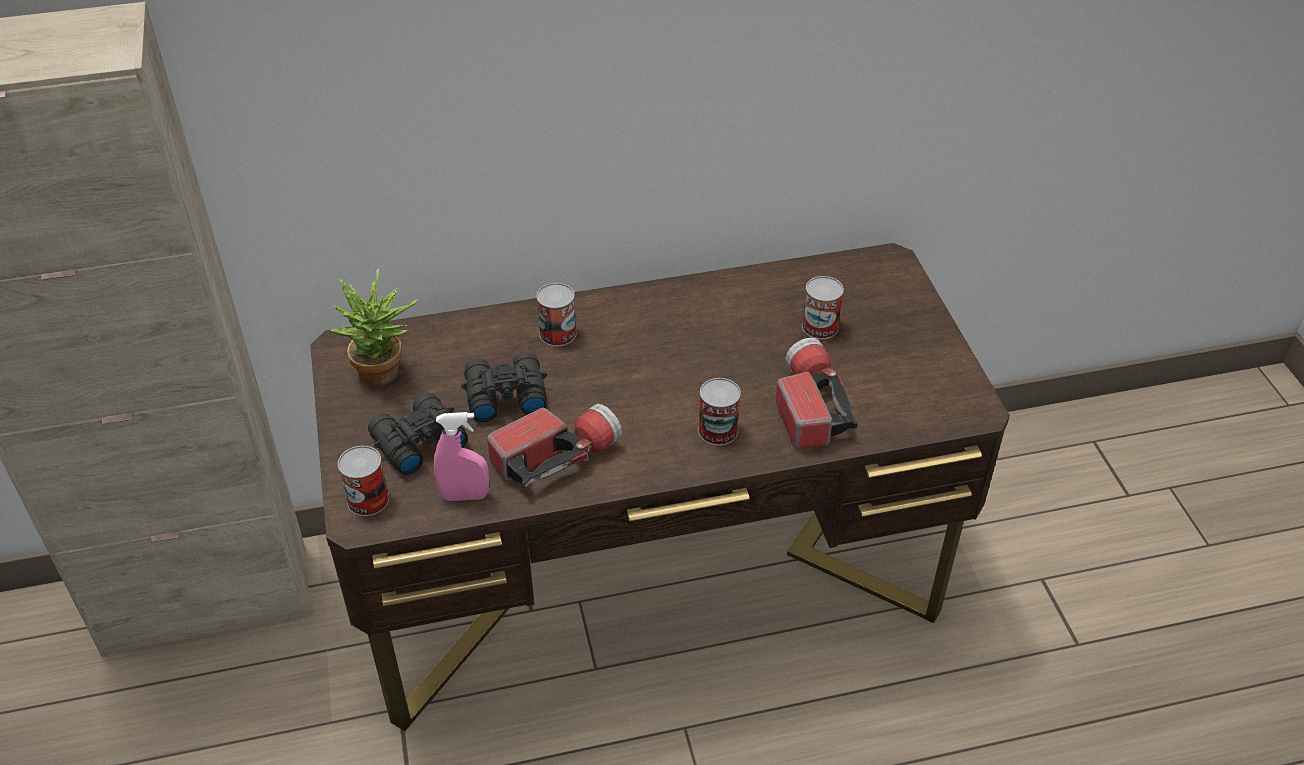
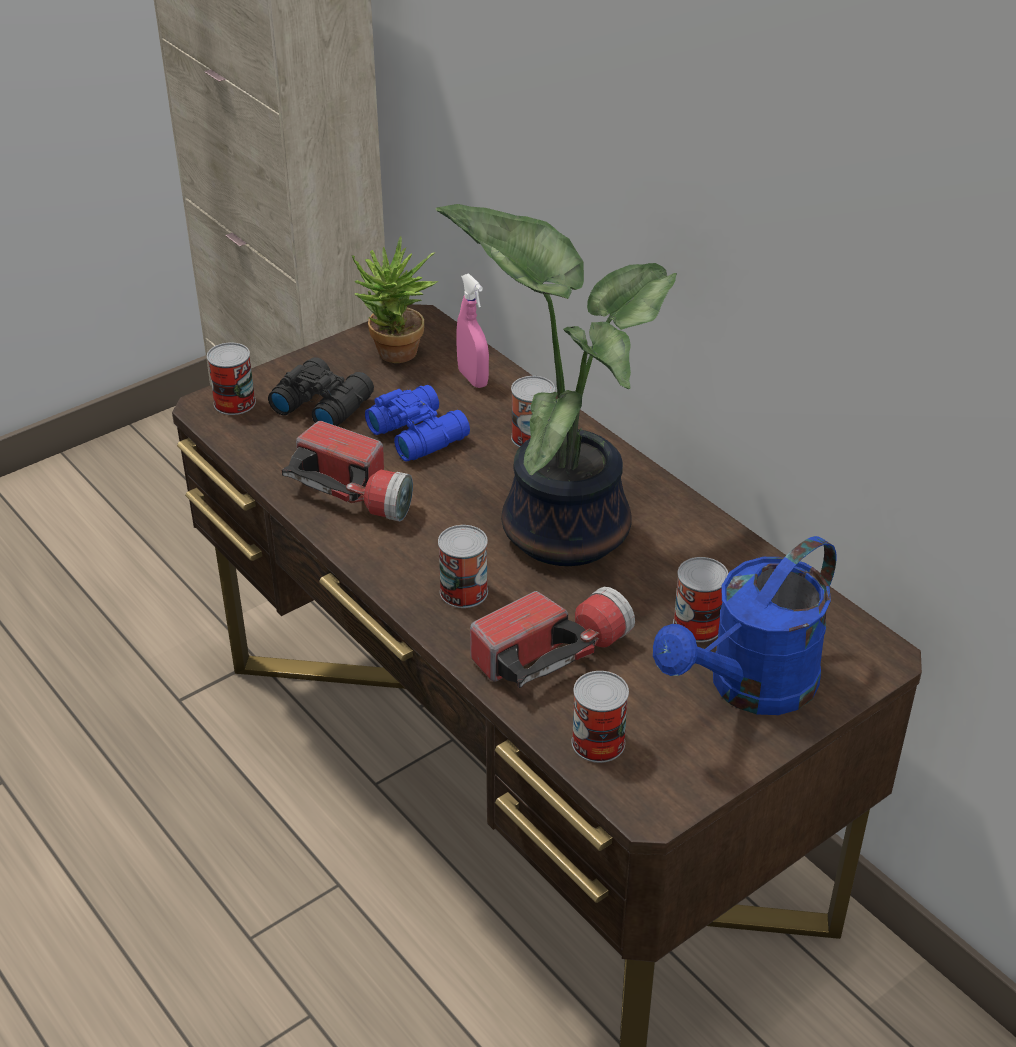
camera: 65 degrees right, 5 degrees down
(465, 496) = (270, 454): pink spray bottle -> pink spray bottle (473, 378)
(504, 395) = (418, 433): black binoculars -> blue binoculars
(676, 353) = (564, 526): none -> potted plant
(892, 326) = (750, 688): none -> blue watering can
(908, 414) = (598, 742): none -> can

